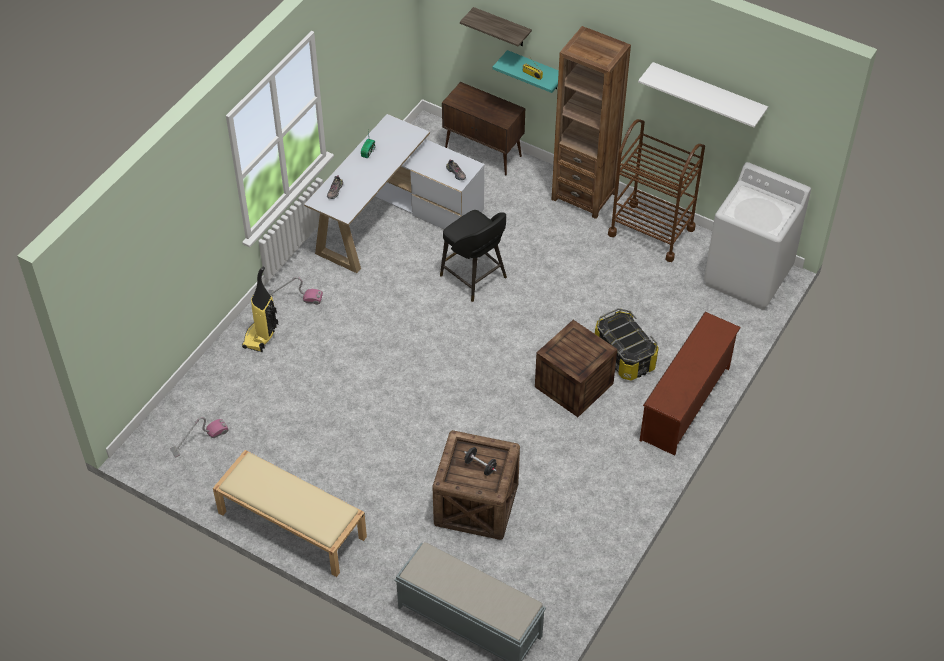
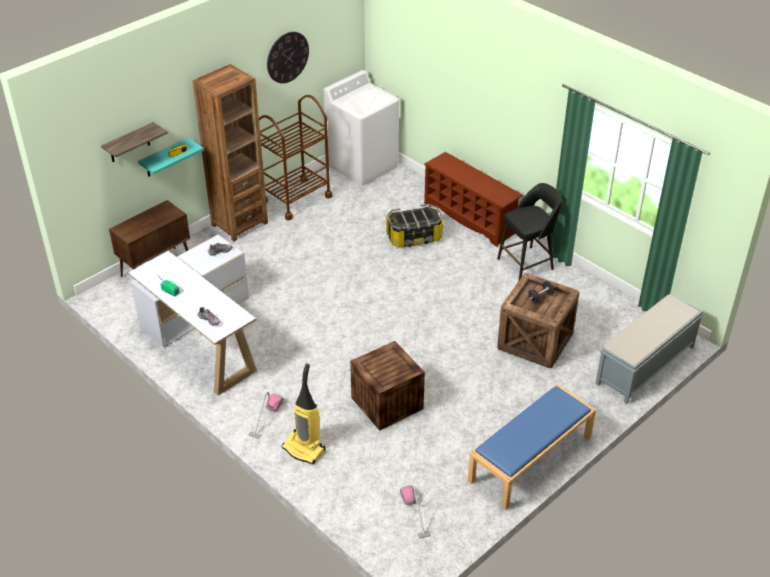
camera: 75 degrees left, 10 degrees down
(291, 525) = (530, 459): beige bench -> blue bench
(474, 278) = (298, 299): black stool -> black stool (527, 263)
(574, 385) = (433, 268): crate -> crate (387, 403)
(708, 93) = (287, 57): white shelf -> wall clock

